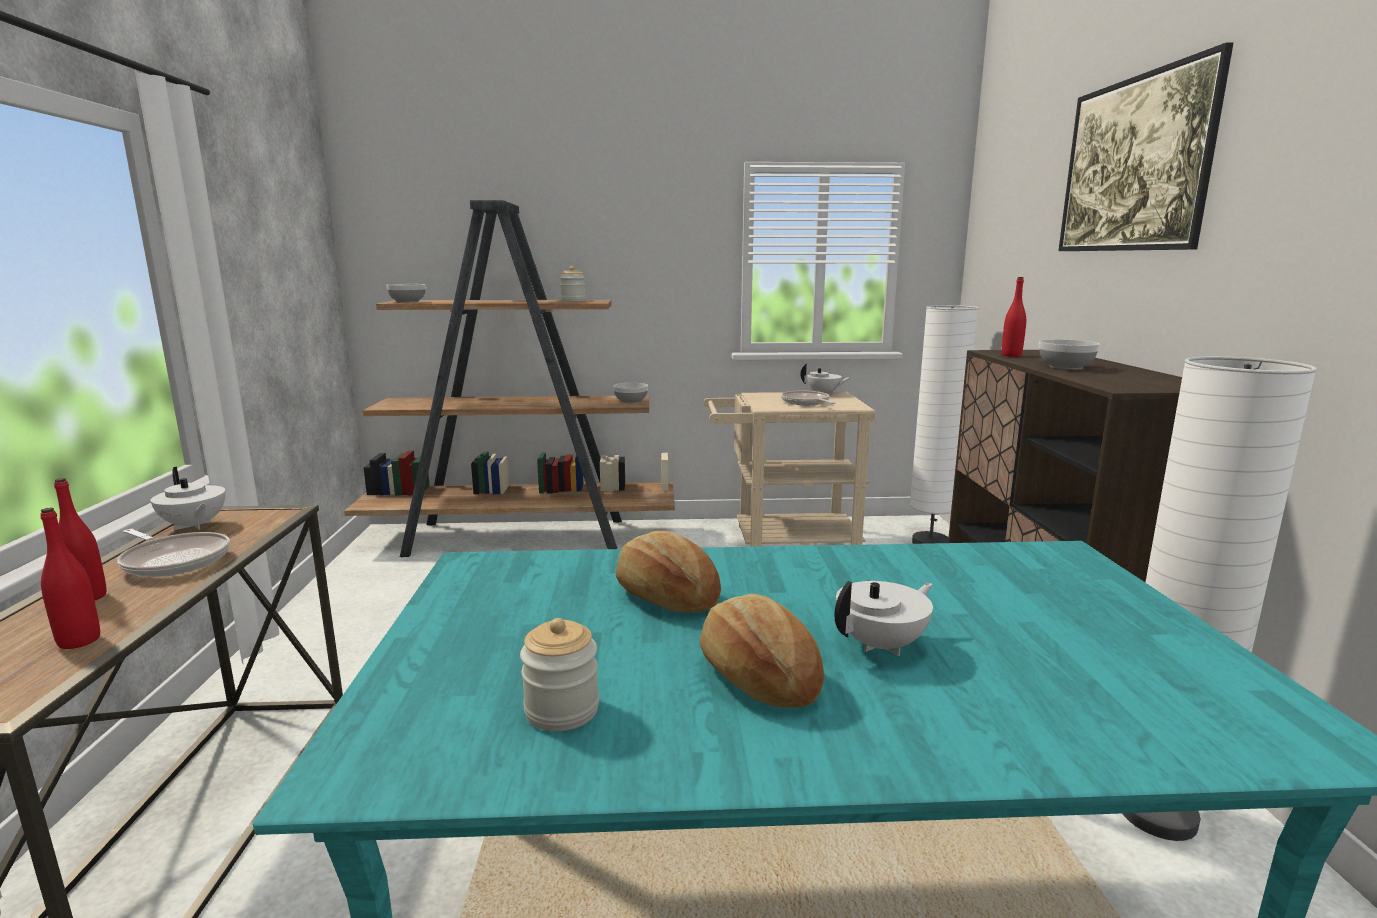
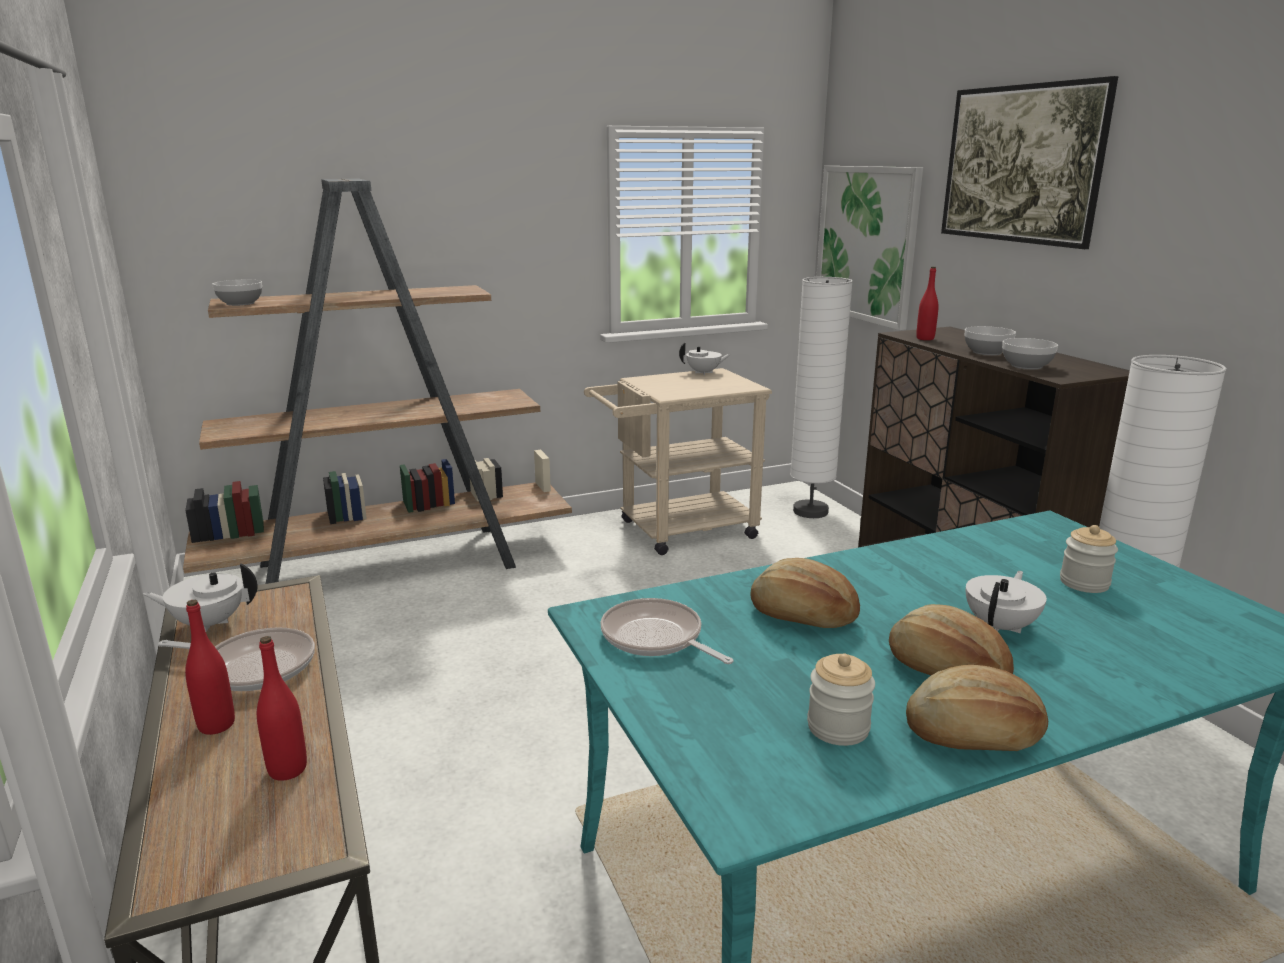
camera: 20 degrees left, 5 degrees up
(194, 526) = (209, 623): white teapot -> white teapot turned 150 degrees clockwise
(573, 300) = (440, 290): jar -> jar (1084, 583)
(630, 401) = (510, 399): bowl -> bowl (1025, 366)
(705, 755) = (974, 736): none -> bread
(806, 402) = (699, 386): frying pan -> frying pan (656, 638)
(999, 272) = (866, 244): none -> picture

